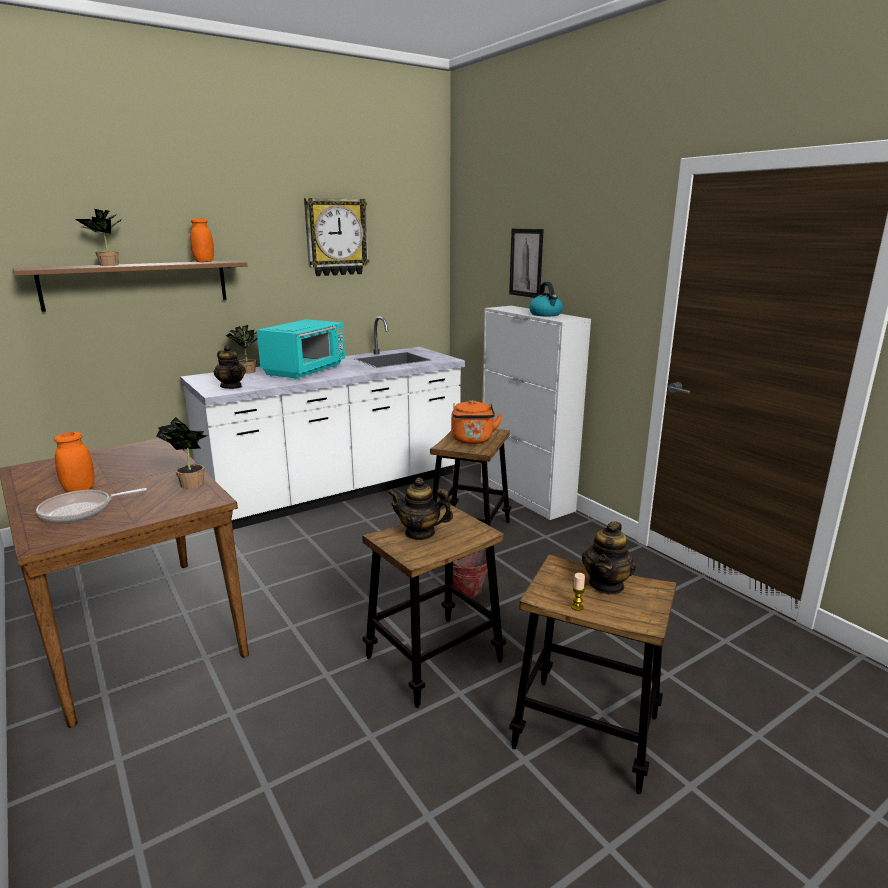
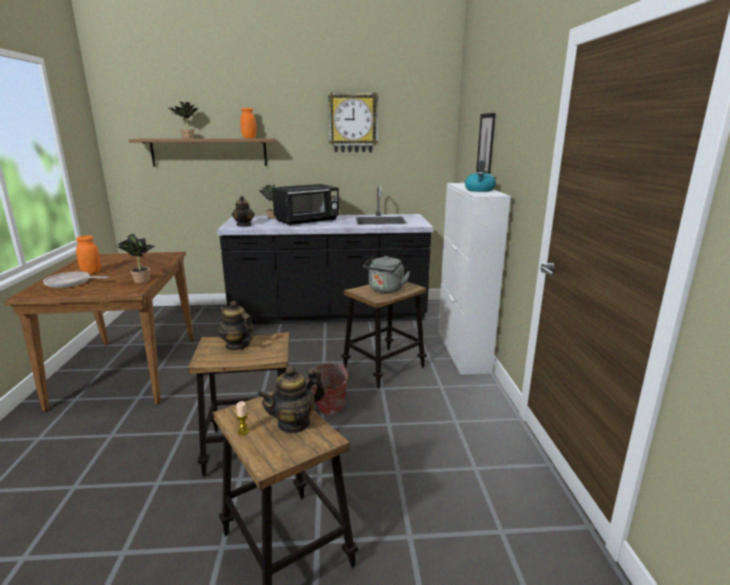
camera: 30 degrees right, 0 degrees up
(306, 370) = (307, 221): turquoise microwave -> black microwave
(337, 491) = (329, 315): white counter -> black counter
(472, 440) = (385, 290): orange kettle -> grey kettle

